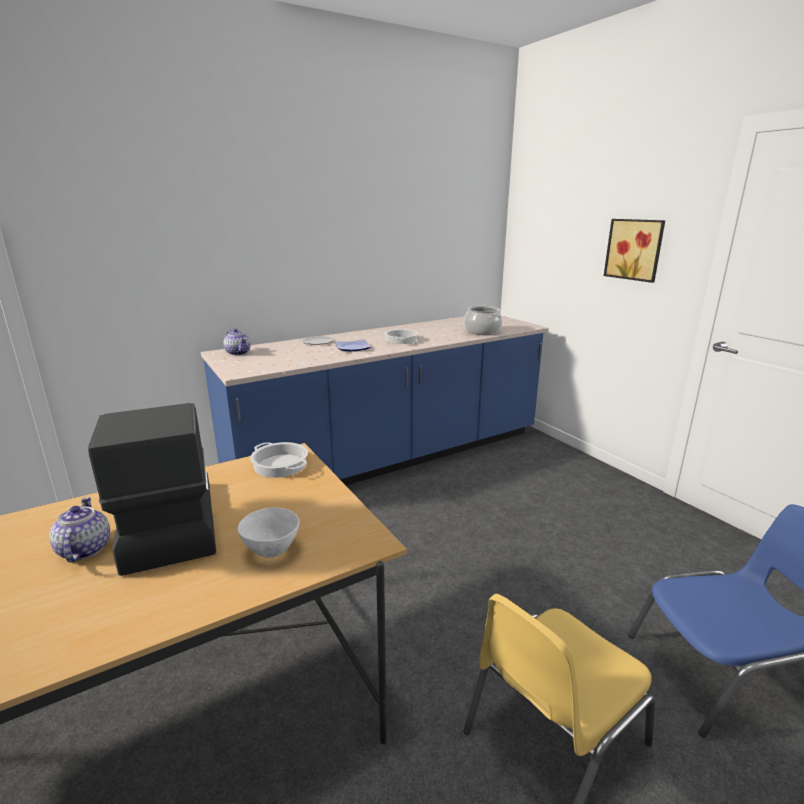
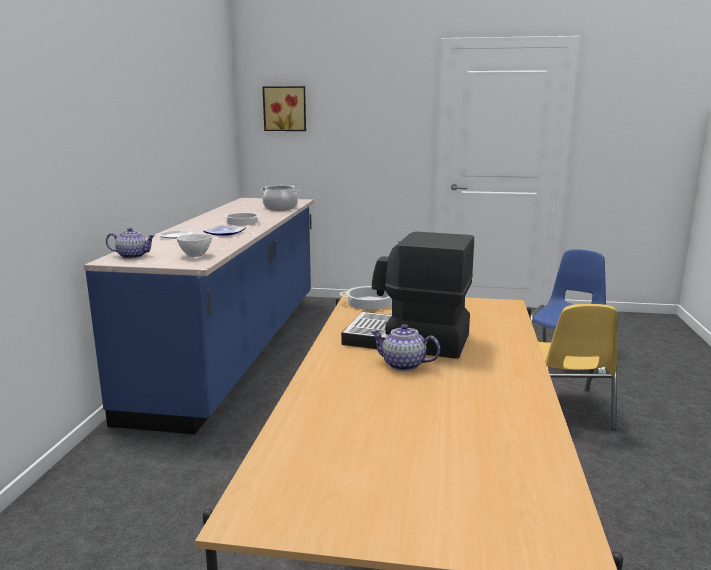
camera: 50 degrees left, 5 degrees down
(272, 551) = (484, 323): white bowl -> white bowl (195, 255)
(635, 249) = (377, 127): picture -> picture (285, 108)

